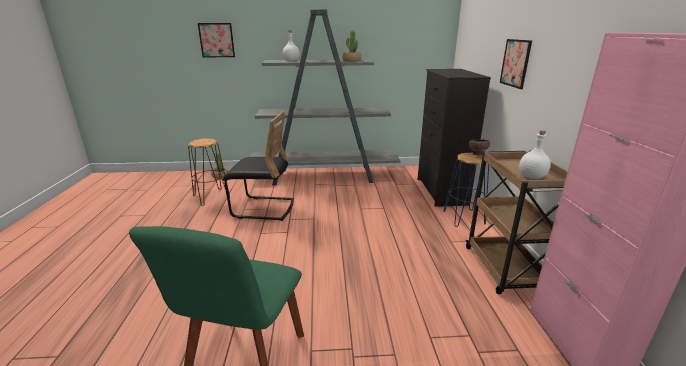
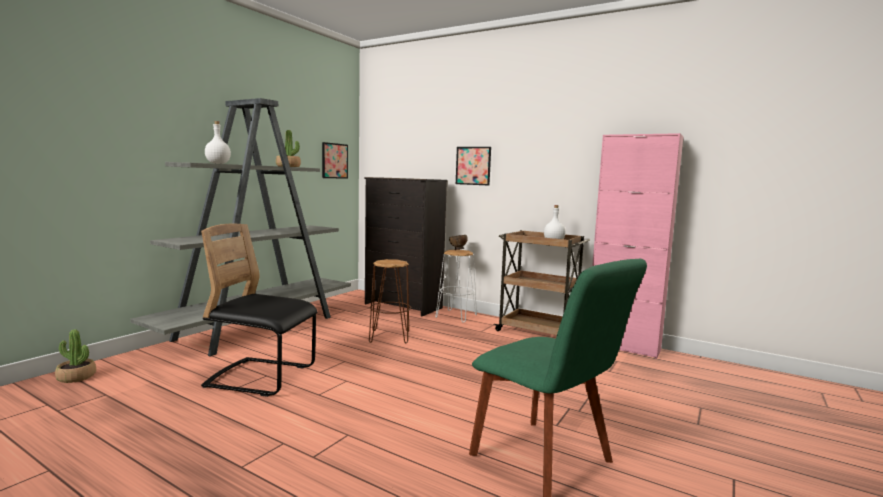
camera: 55 degrees left, 15 degrees down
(212, 197) = (138, 400): brown stool -> brown stool (390, 336)
(216, 40) = (63, 124): picture -> picture (334, 161)
(263, 208) = (261, 377): black chair -> black chair turned 120 degrees counterclockwise
(464, 218) = (456, 316): blue stool -> white stool

